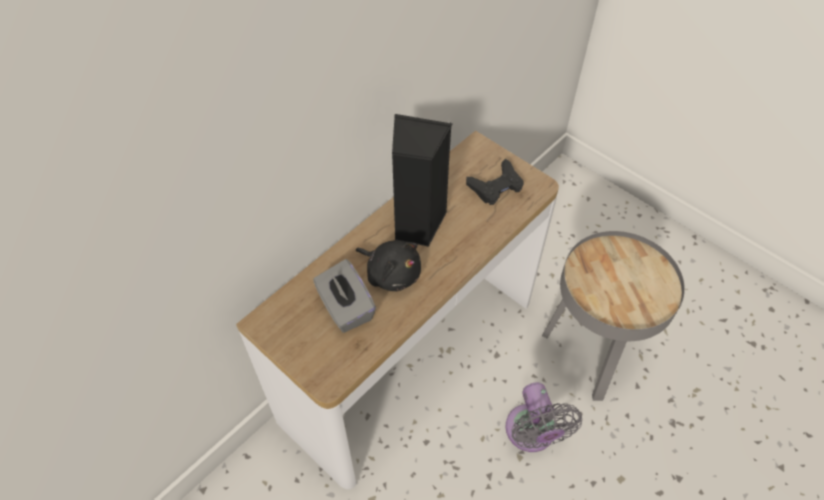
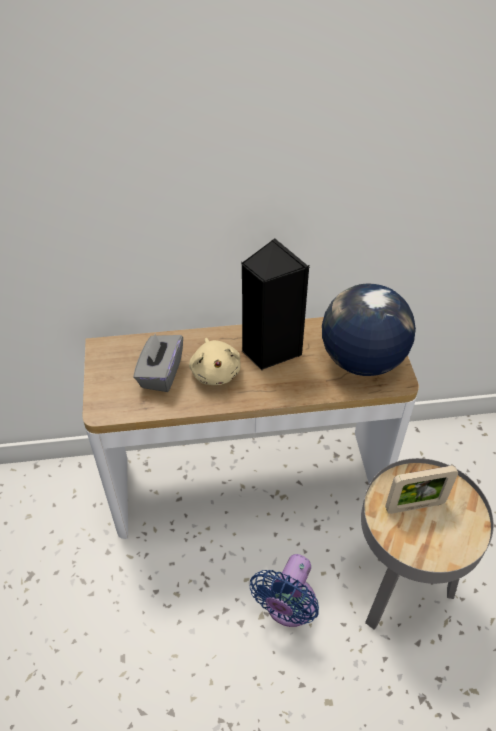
camera: 40 degrees right, 5 degrees down
(391, 273) = (215, 371): black plush toy -> beige plush toy
(496, 186) = (361, 360): black game controller -> globe
(532, 434) = (288, 607): grey fan -> blue fan
(608, 280) = (415, 506): none -> picture frame

